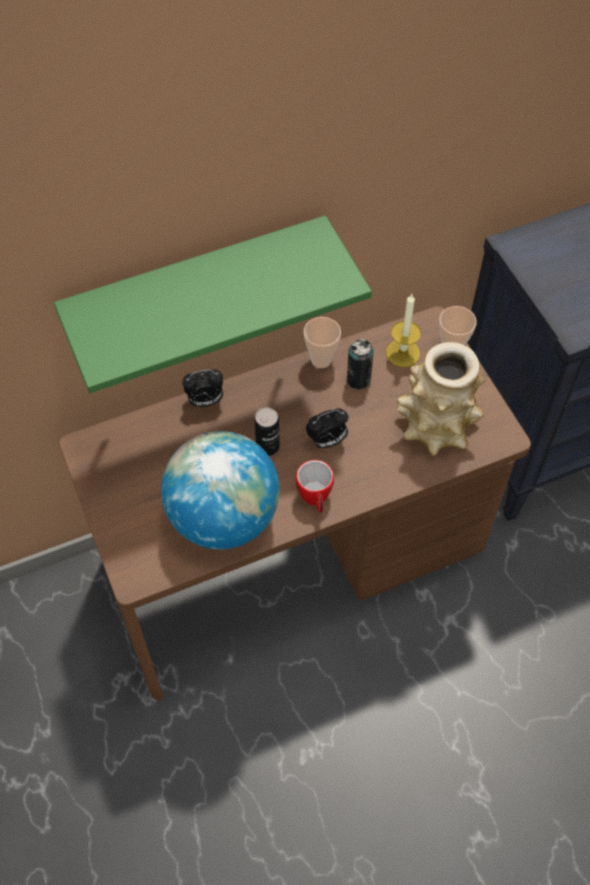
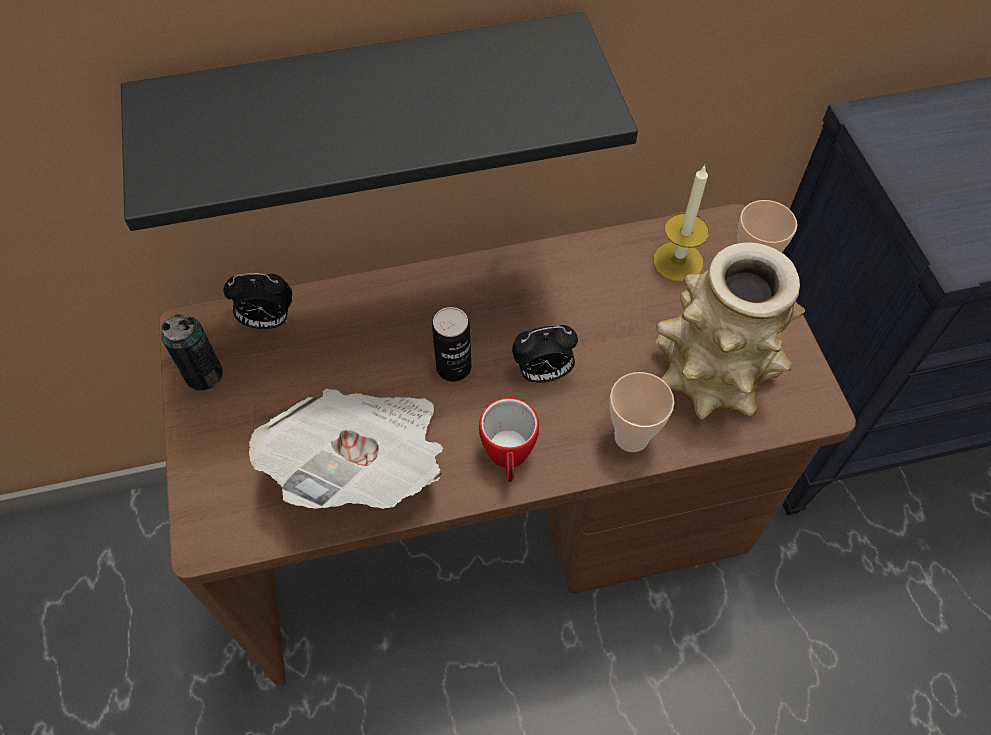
camera: 10 degrees right, 0 degrees up
(197, 288) = (369, 106): green shelf -> black shelf
(205, 401) = (379, 289): alarm clock -> alarm clock (267, 321)
(223, 517) = (364, 464): globe -> newspaper
(321, 360) = (557, 255): cup -> cup (631, 437)
(358, 379) = (606, 290): can -> can (204, 375)

